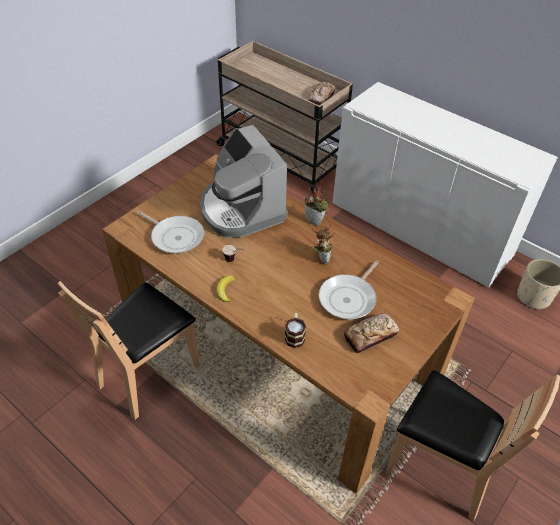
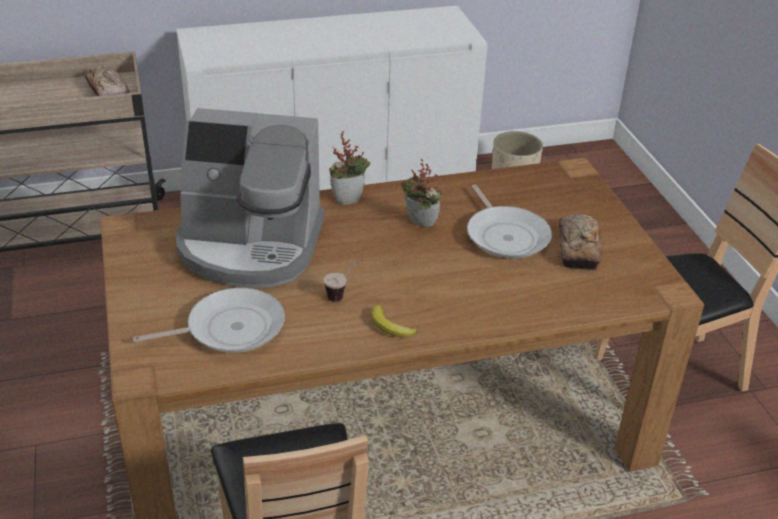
camera: 55 degrees left, 10 degrees down
(294, 335) = (527, 303): mug -> none

